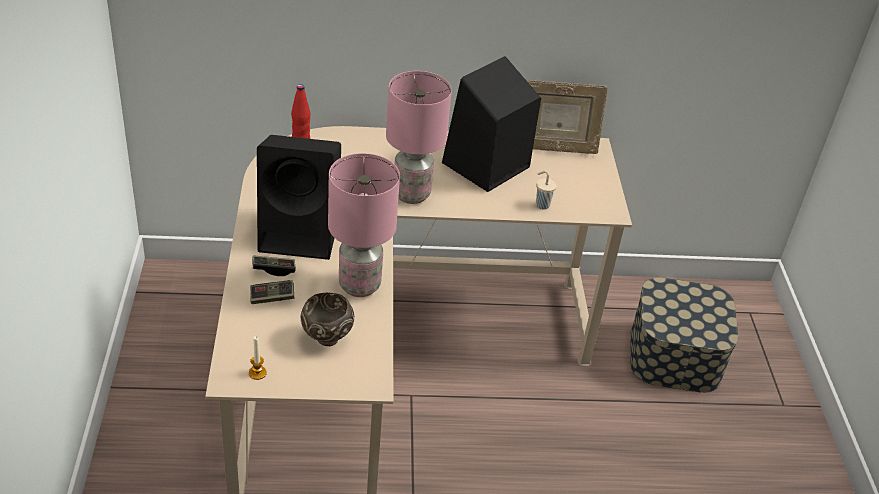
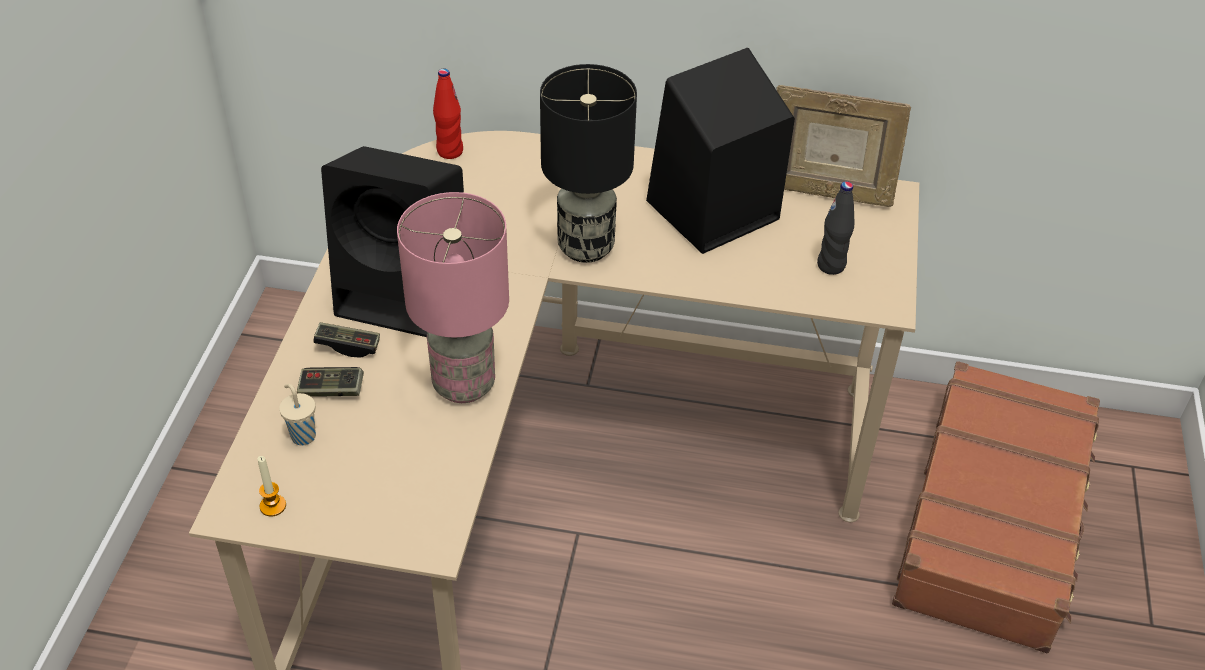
camera: 15 degrees right, 5 degrees up
(326, 340) = (388, 465): brown bowl -> none
(411, 195) = (584, 248): pink table lamp -> black table lamp
(541, 205) = (780, 282): beige cup -> beige cup (302, 435)
(570, 192) = (831, 265): none -> black bottle
(674, 355) = (994, 521): storage box -> brown suitcase

